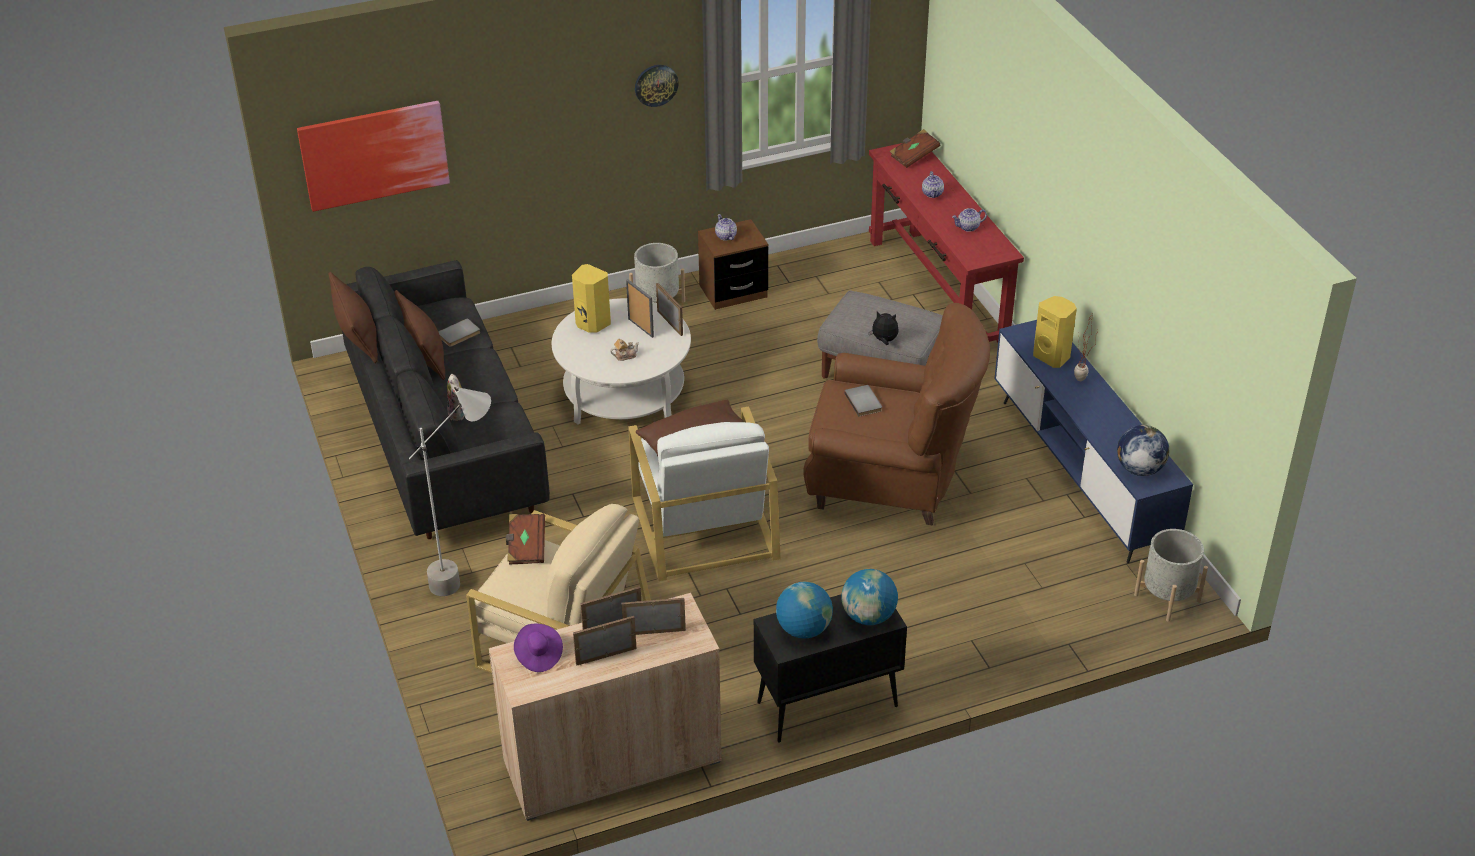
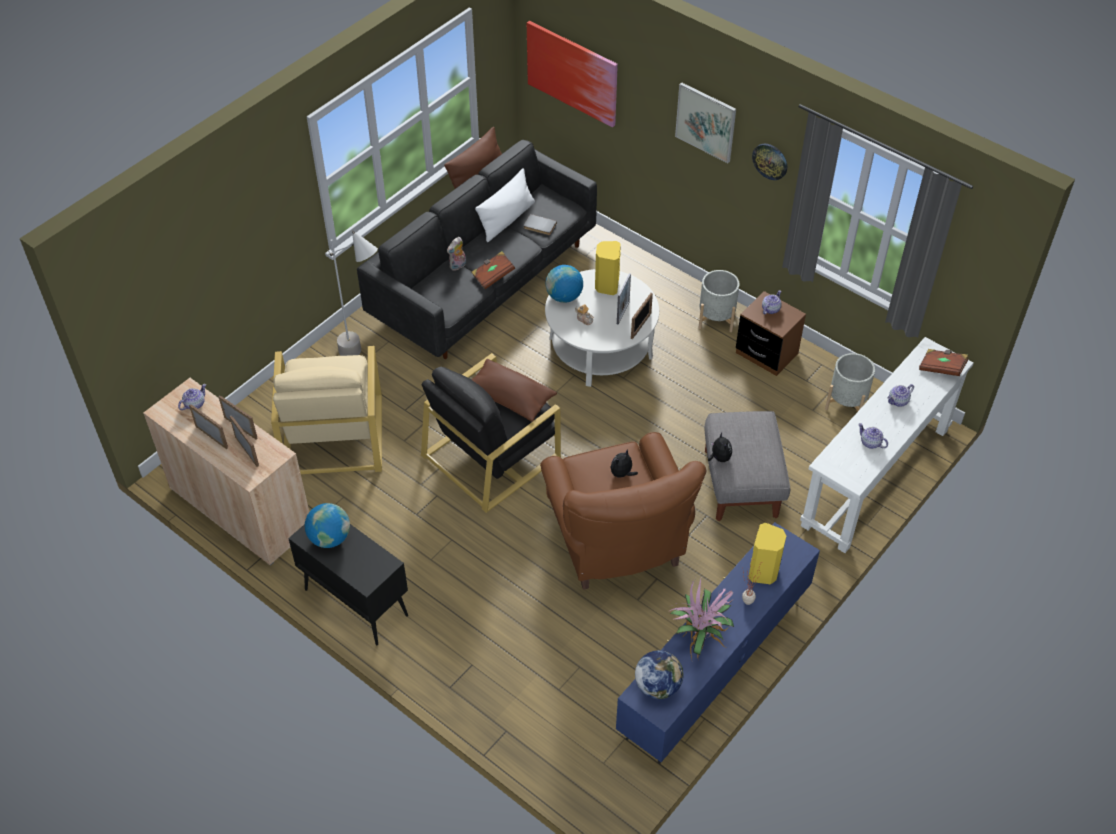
camera: 60 degrees right, 10 degrees up
(424, 353) = (507, 219): brown pillow -> white pillow
(526, 547) = (346, 360): brown book -> brown book (493, 276)
(538, 656) = (194, 404): purple hat -> teapot
(568, 94) = (706, 122): none -> picture
(704, 526) = (492, 455): white armchair -> black armchair
(864, 402) = (622, 474): grey book -> plush toy
(868, 616) = (364, 570): globe -> globe (564, 297)
(937, 291) = (875, 477): red console table -> white console table
(1100, 422) = (700, 637): none -> potted plant
(1167, 598) = (602, 783): grey planter -> grey planter (846, 402)

